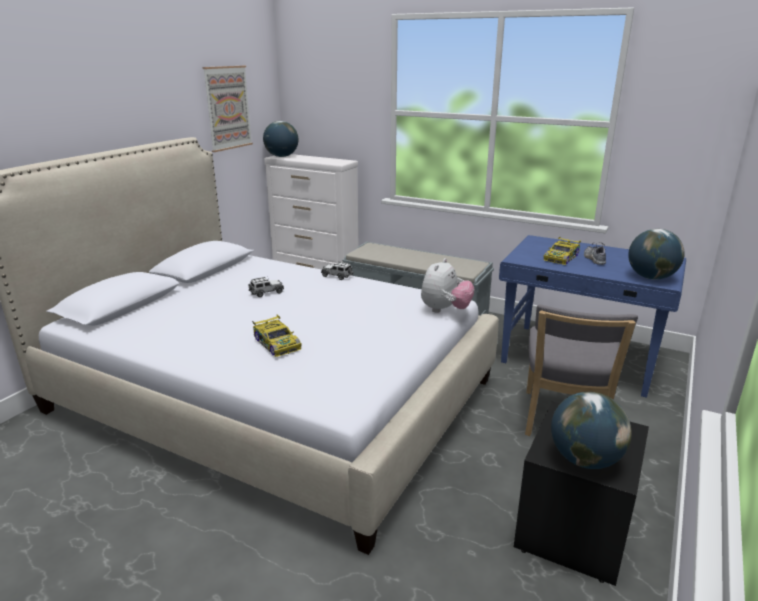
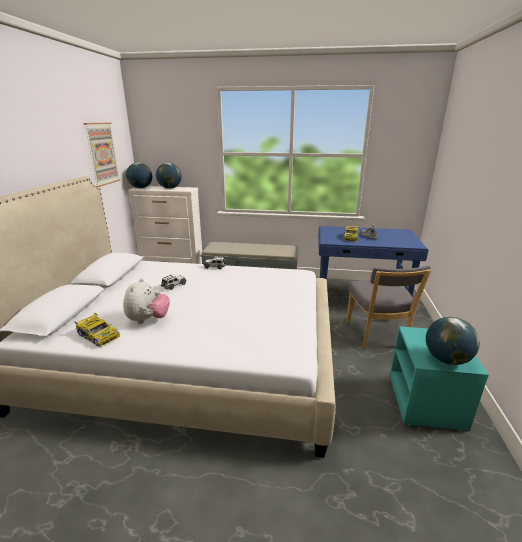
camera: 20 degrees left, 0 degrees up
(277, 343) = (212, 321): toy car -> toy car (98, 335)
(445, 310) = (302, 279): plush toy -> plush toy (148, 320)
(575, 530) = (426, 402): black nightstand -> turquoise nightstand
(650, 277) = (406, 243): globe -> globe (170, 188)

